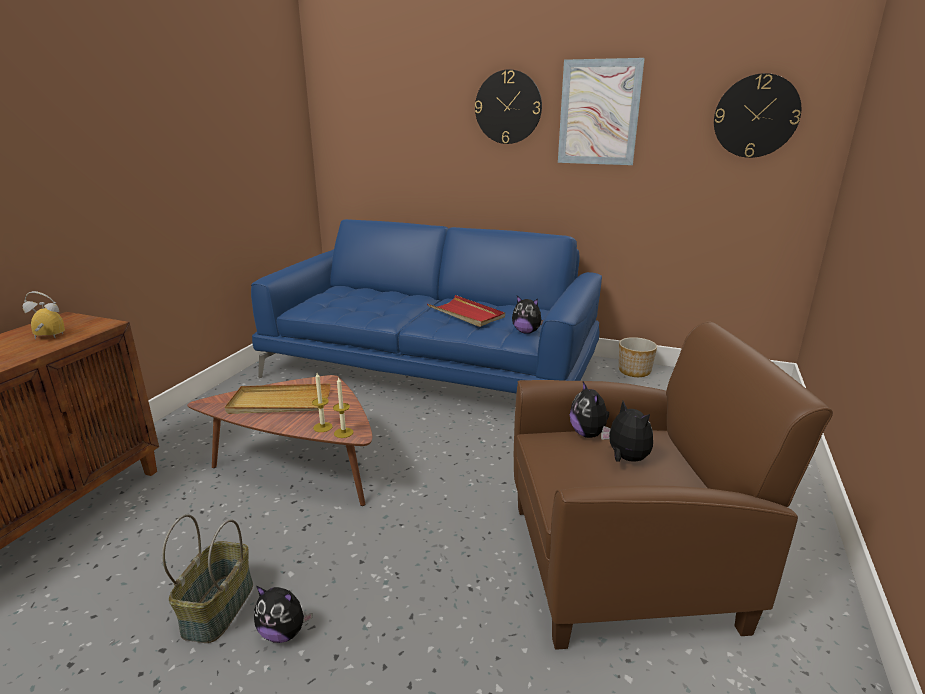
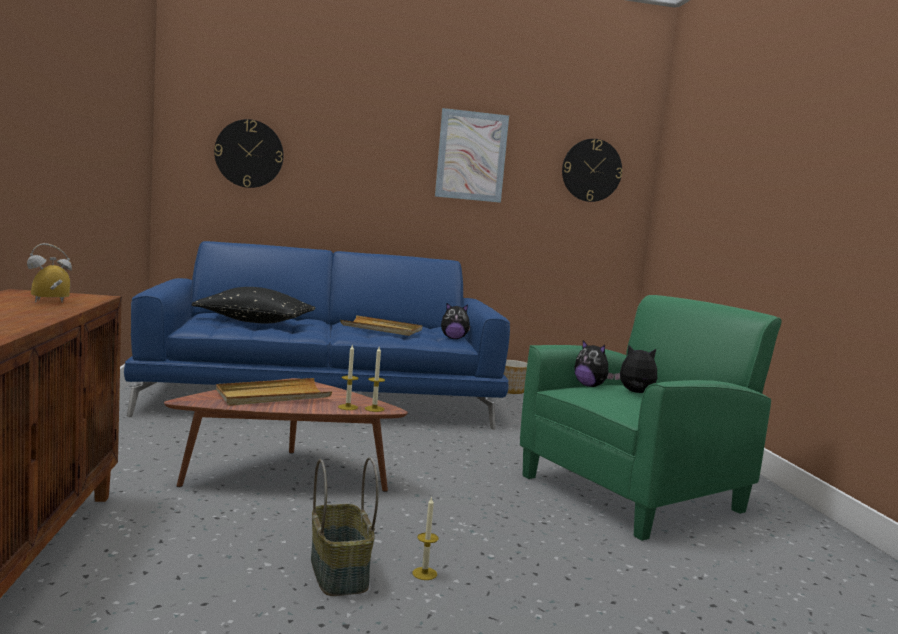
camera: 30 degrees left, 15 degrees down
(283, 632) = (424, 573): plush toy -> candle
(360, 300) = (254, 322): none -> black pillow
(466, 314) = (382, 329): red tray -> beige tray
(508, 107) = (388, 143): wall clock -> wall clock (249, 154)
(624, 564) = (633, 493): brown armchair -> green armchair

